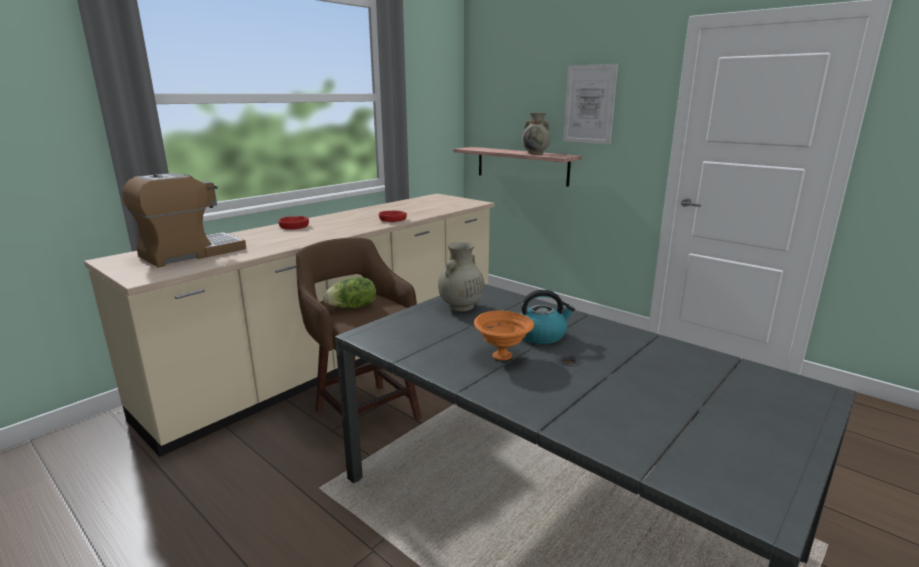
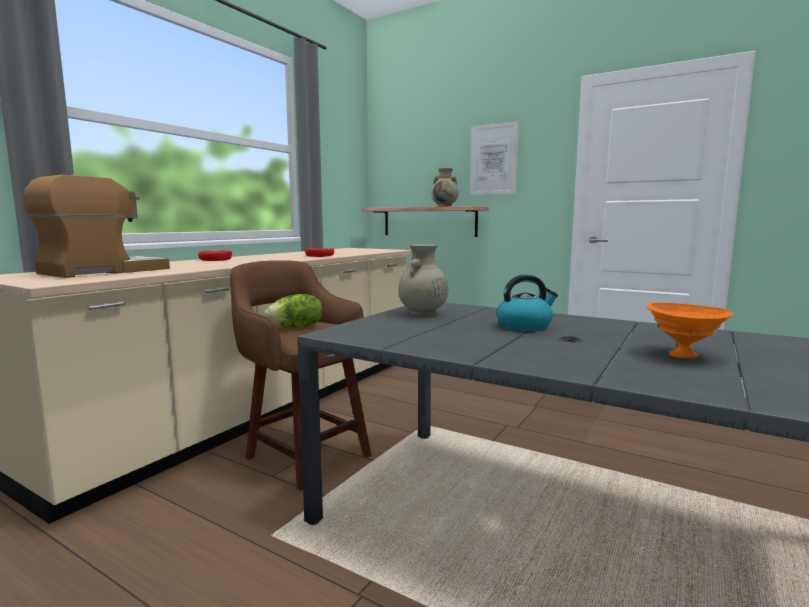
camera: 10 degrees left, 10 degrees down
(502, 355) = (498, 339): orange bowl -> orange bowl (682, 355)

